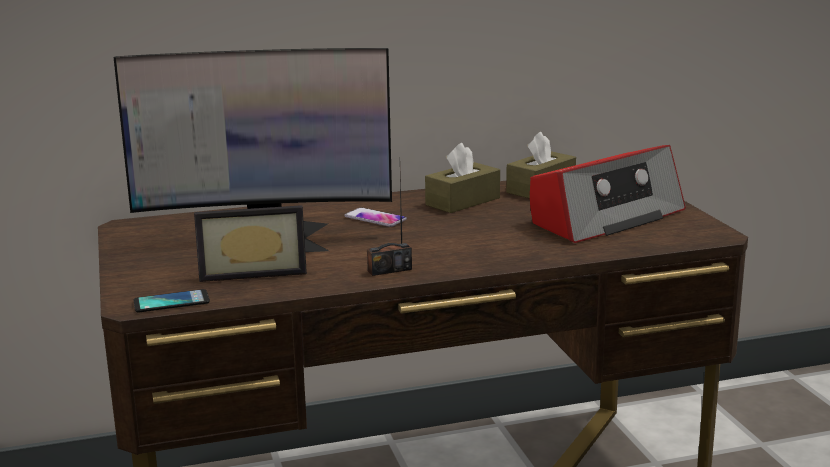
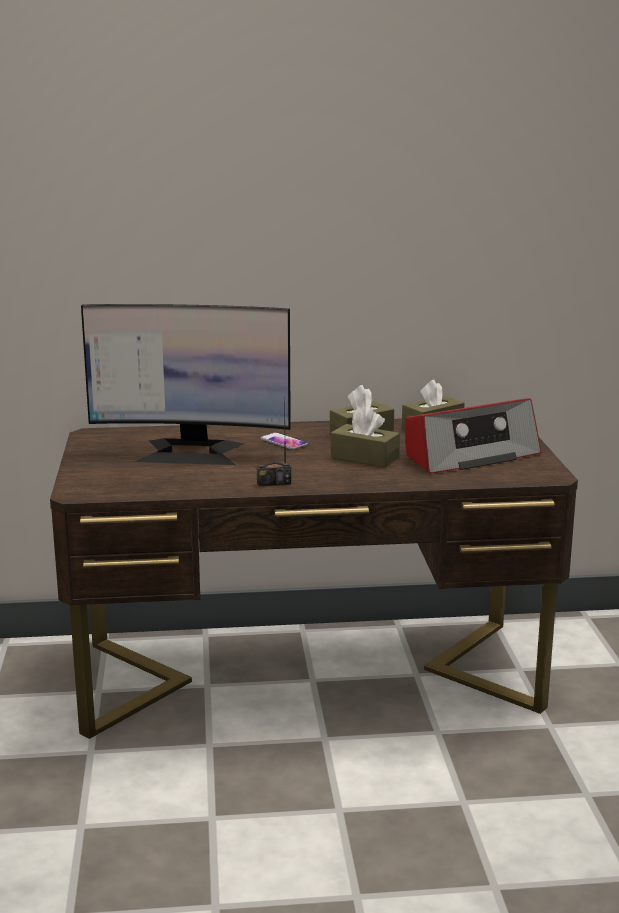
camera: 10 degrees right, 0 degrees up
(171, 302) = (102, 493): phone -> none
(253, 271) = (171, 476): picture frame -> none
(484, 230) = (364, 458): none -> brown tissue box

